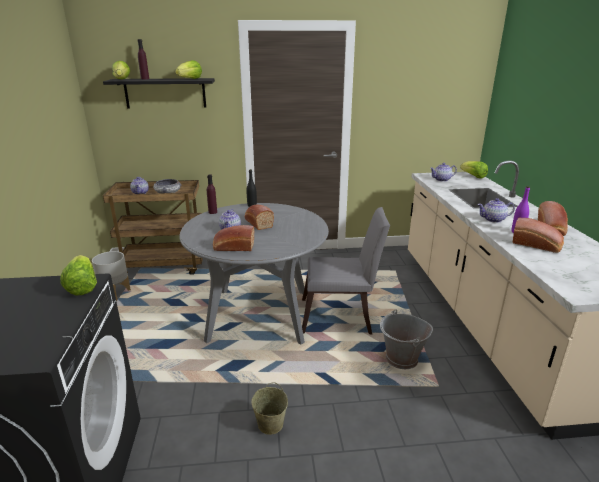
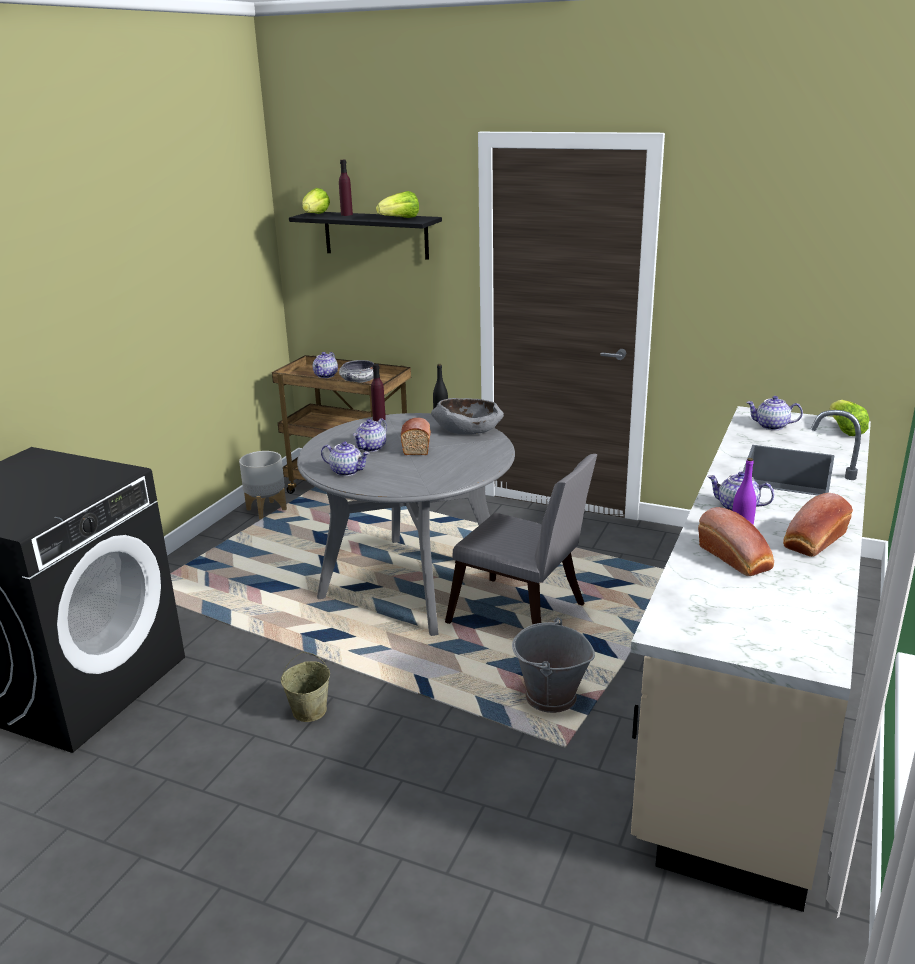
camera: 30 degrees right, 0 degrees up
(82, 286) = (114, 476): lettuce -> none
(233, 247) = (347, 471): bread -> teapot
(277, 209) = (468, 430): none -> grey bowl

